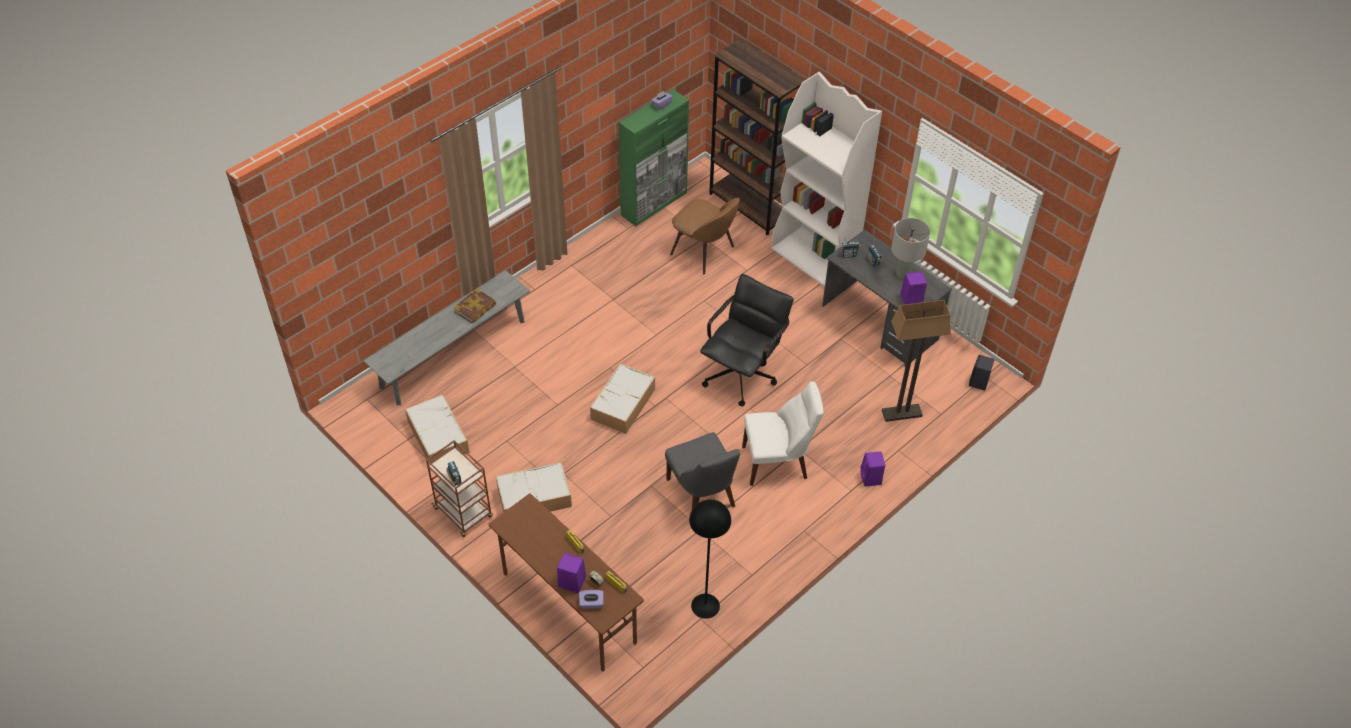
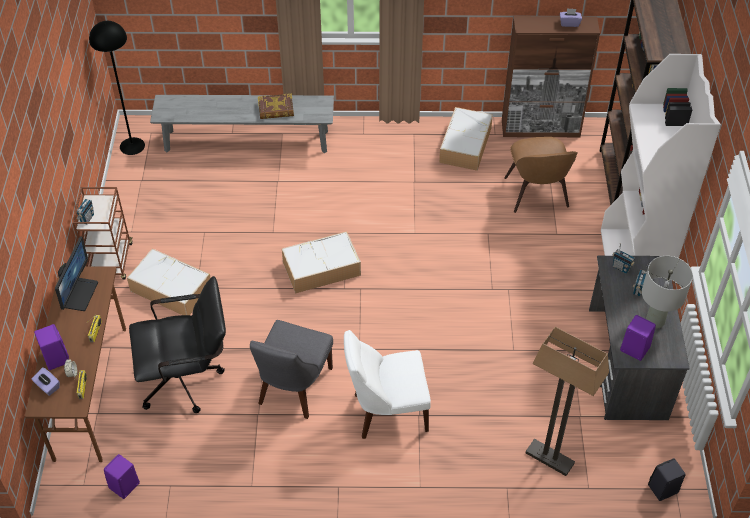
camera: 45 degrees right, 0 degrees up
(437, 436) = (163, 192): storage box -> storage box (465, 144)
(528, 530) = (79, 294): none -> monitor
(654, 203) = (541, 128): green cabinet -> brown cabinet
(705, 606) = (185, 478): black floor lamp -> black floor lamp (132, 146)
(743, 372) = (449, 315): black office chair -> black office chair (187, 379)
(778, 462) = (386, 412): white chair -> white chair turned 135 degrees clockwise
(871, 479) = (450, 492): purple speaker -> purple speaker (124, 486)

